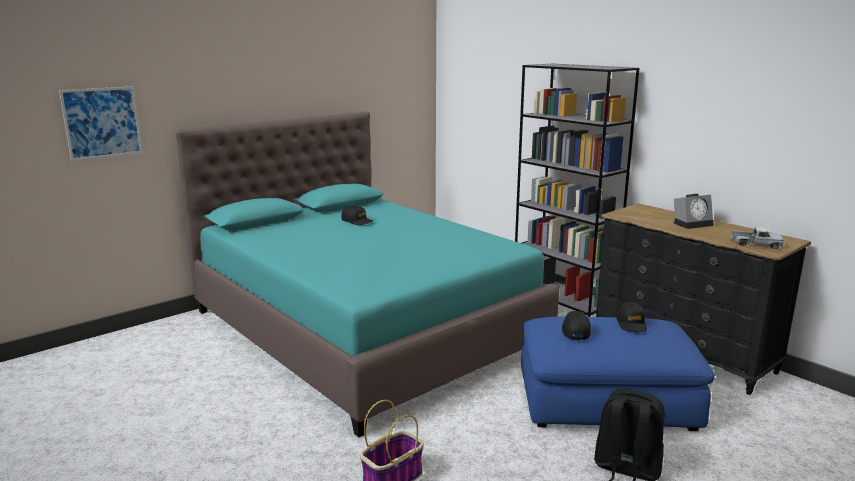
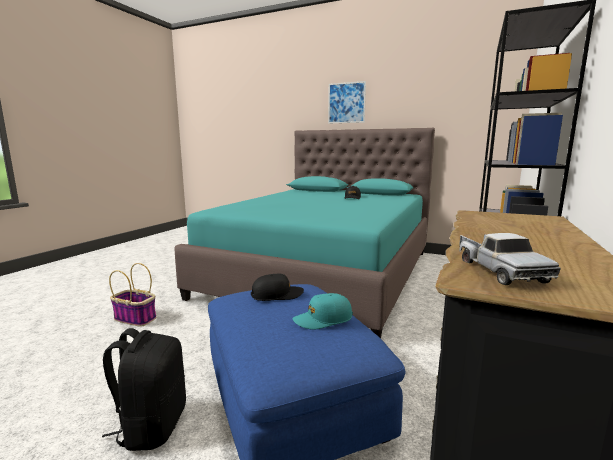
camera: 65 degrees right, 5 degrees down
(102, 122) = (267, 125): picture -> picture (346, 103)
(631, 324) = (323, 319): black cap -> turquoise cap
(692, 223) = (529, 236): alarm clock -> none

